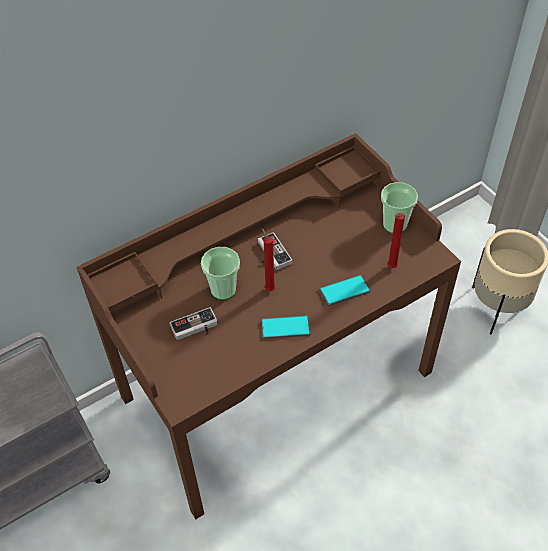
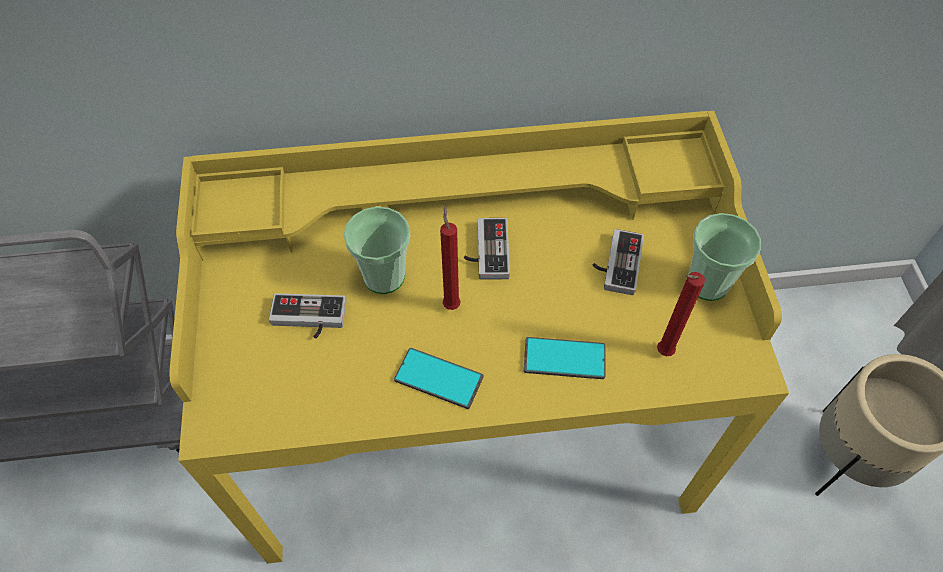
camera: 25 degrees right, 5 degrees up
(276, 383) = (471, 424): brown desk -> yellow desk
(343, 233) = (615, 263): none -> game controller

